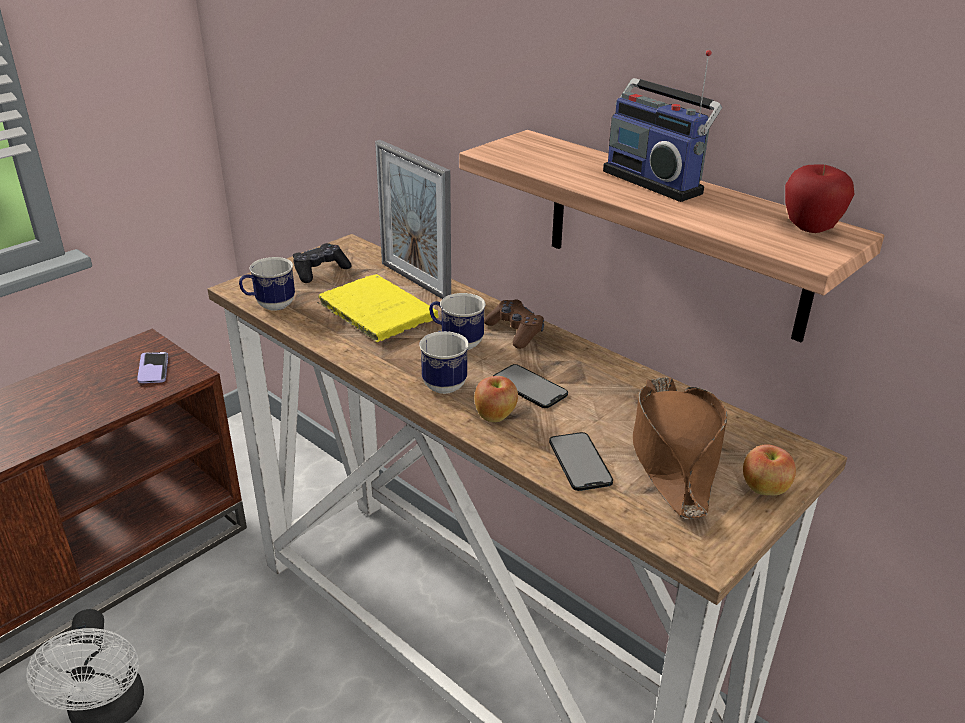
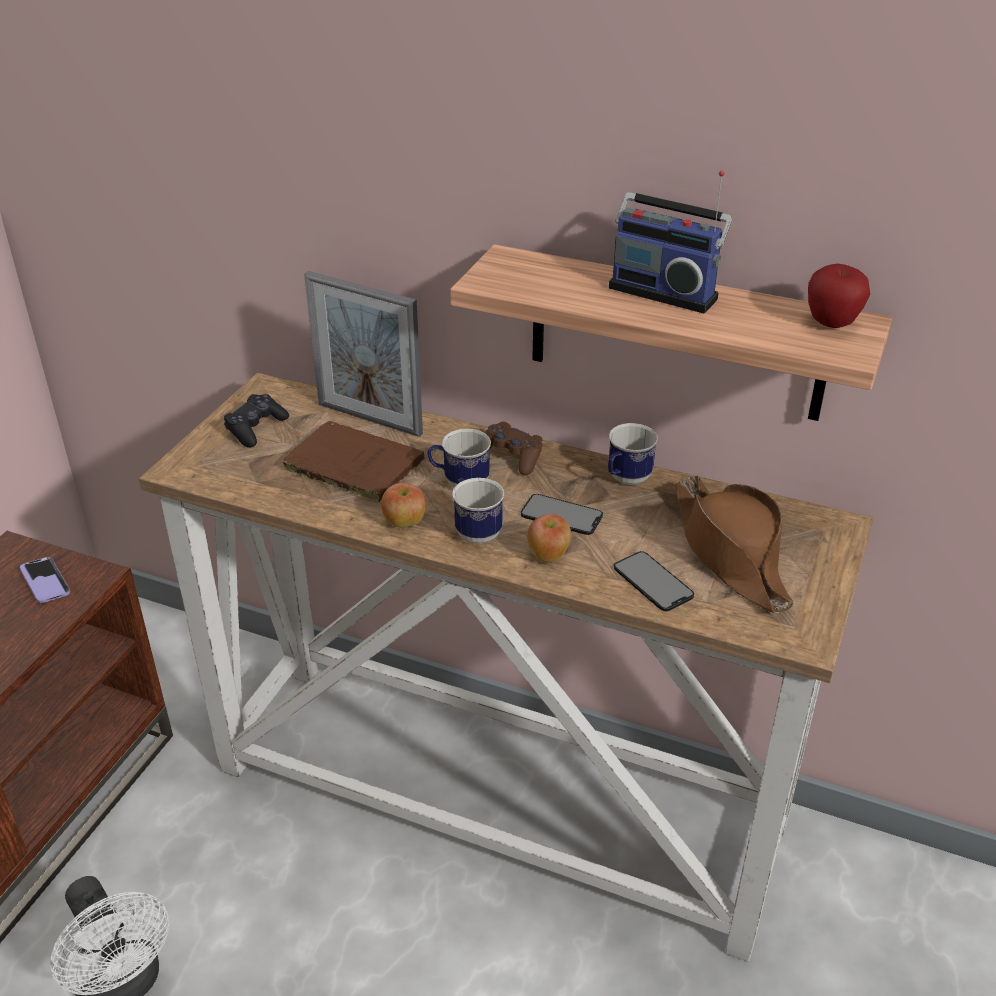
camera: 20 degrees left, 5 degrees up
(270, 306) = (229, 484): mug -> mug (625, 480)
(375, 310) = (350, 464): yellow book -> brown book
(764, 490) = (822, 567): apple -> apple (404, 523)

